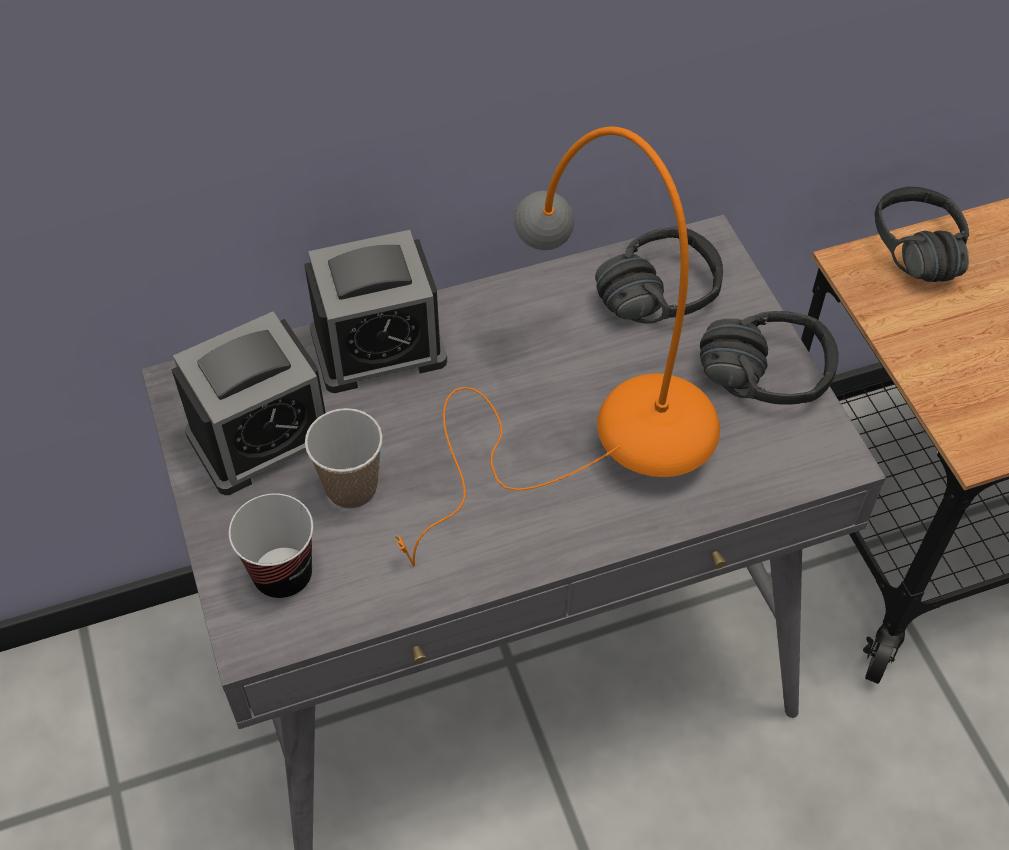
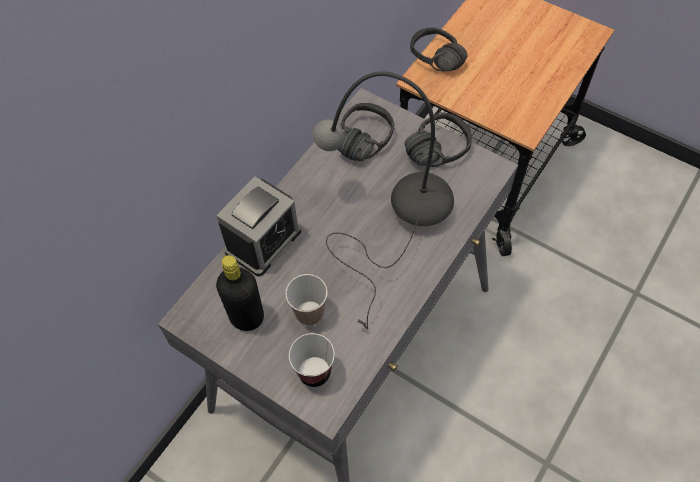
camera: 35 degrees left, 5 degrees up
(262, 436) = (247, 317): alarm clock -> black bottle
(582, 441) = (389, 226): orange table lamp -> grey table lamp

